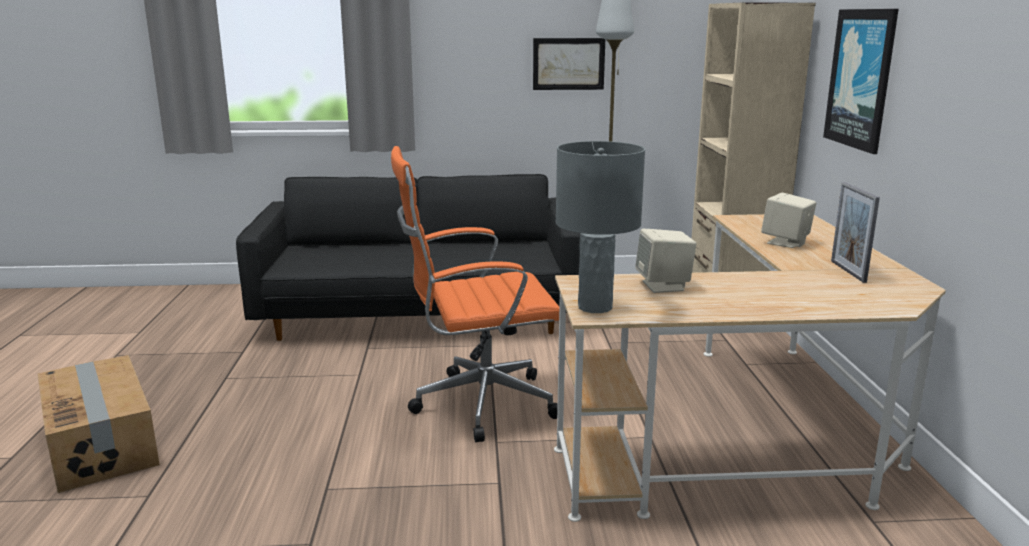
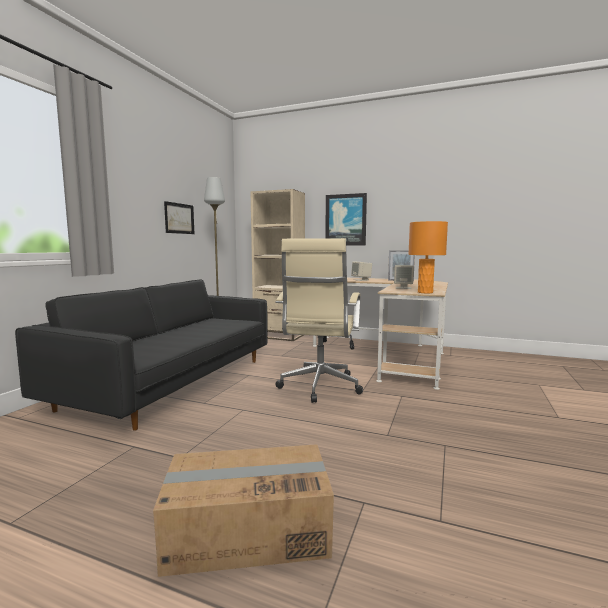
camera: 65 degrees left, 10 degrees down
(478, 404) = (319, 388): orange office chair -> beige office chair
(595, 307) = (425, 292): grey table lamp -> orange table lamp

